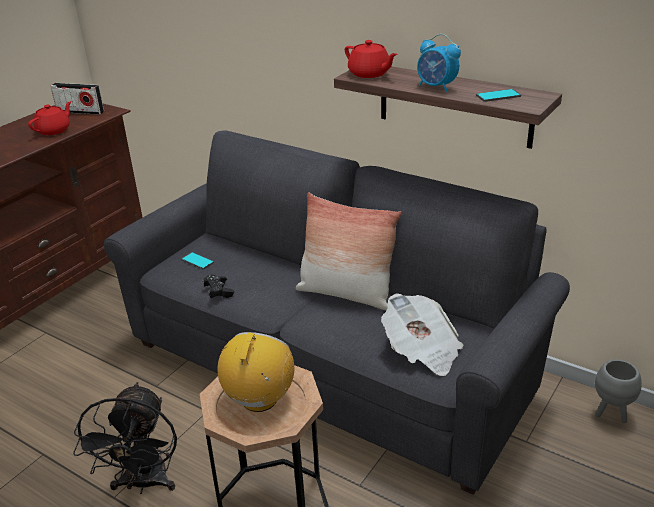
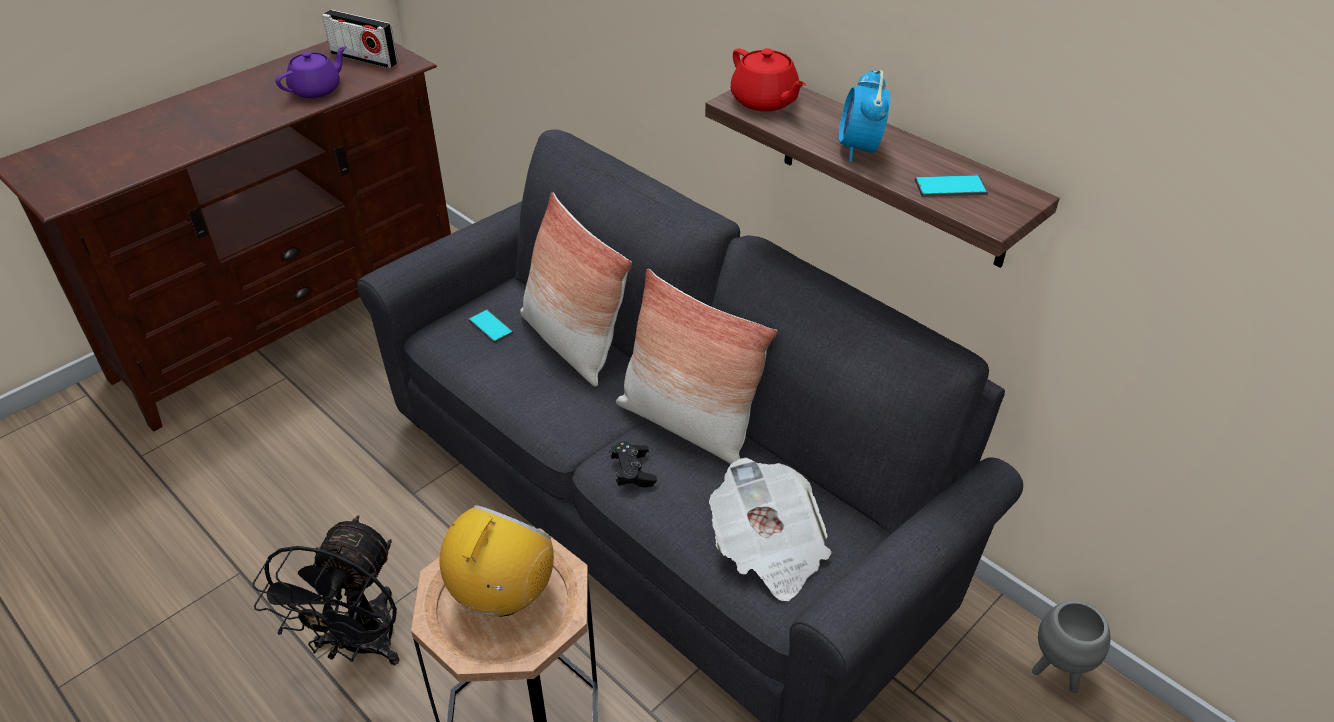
camera: 10 degrees right, 10 degrees up
(54, 130) = (317, 90): red teapot -> purple teapot
(218, 291) = (505, 387): black game controller -> black game controller (632, 472)
(255, 262) = (572, 343): none -> pillow
(436, 87) = (859, 149): alarm clock -> alarm clock turned 45 degrees clockwise

